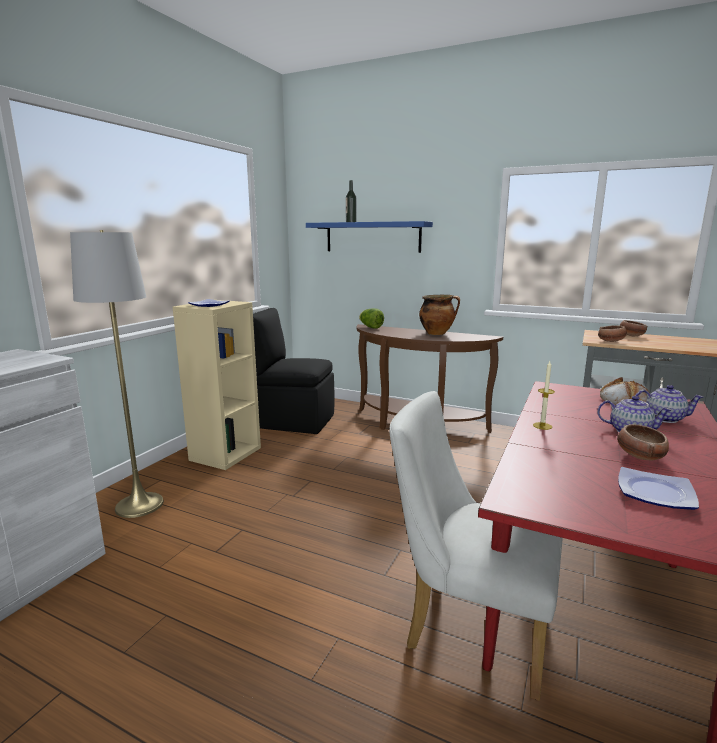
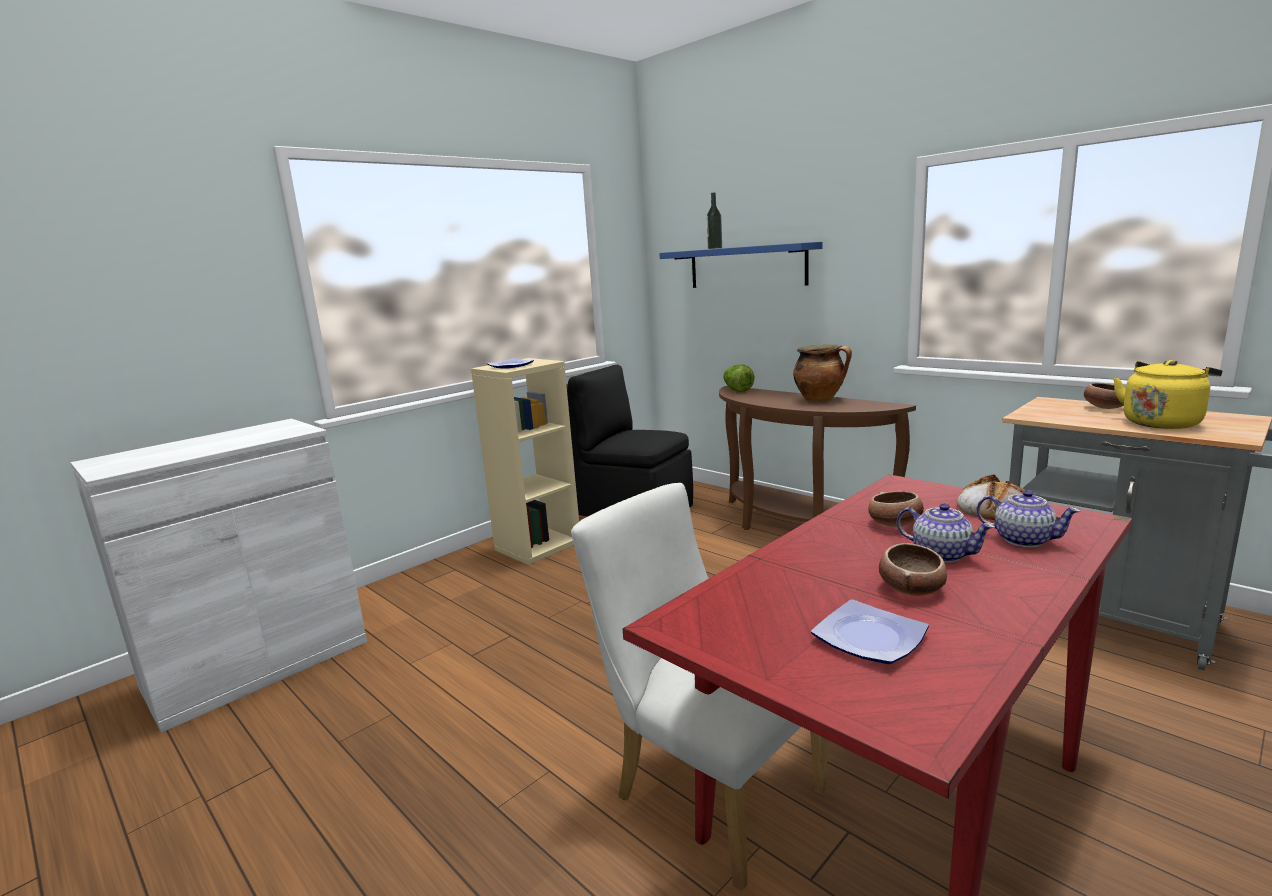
camera: 20 degrees right, 0 degrees up
(139, 505) = (422, 595): grey floor lamp -> none
(542, 426) = (820, 537): candle -> none
(611, 341) = (1053, 417): bowl -> bowl (895, 524)
(673, 343) = (1162, 422): none -> yellow kettle

